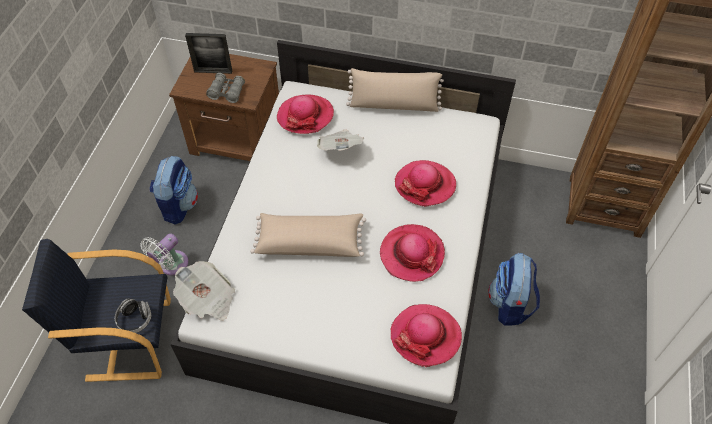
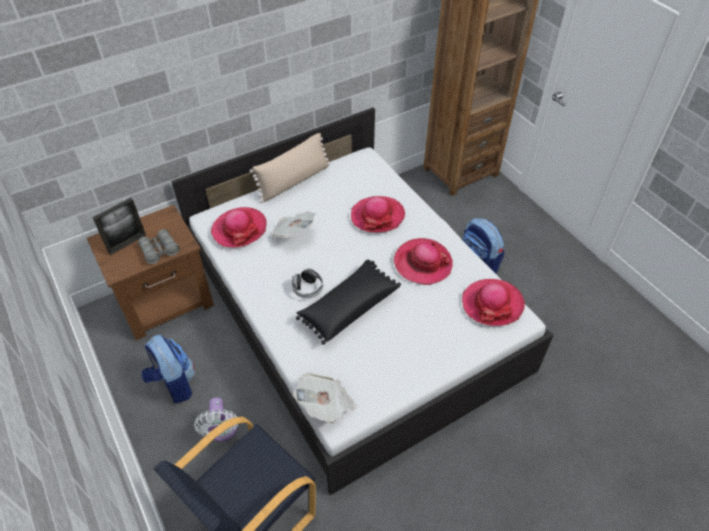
camera: 45 degrees left, 5 degrees down
(135, 320) = (277, 475): headphones -> headphones (307, 289)
(310, 241) = (348, 307): beige pillow -> black pillow

